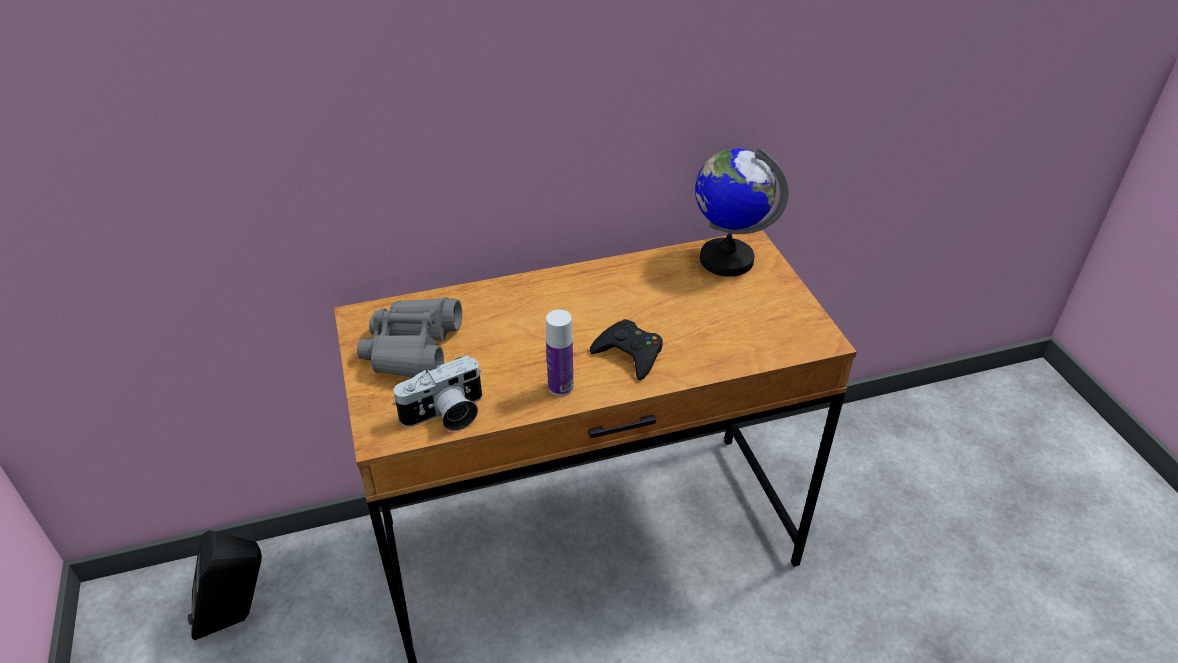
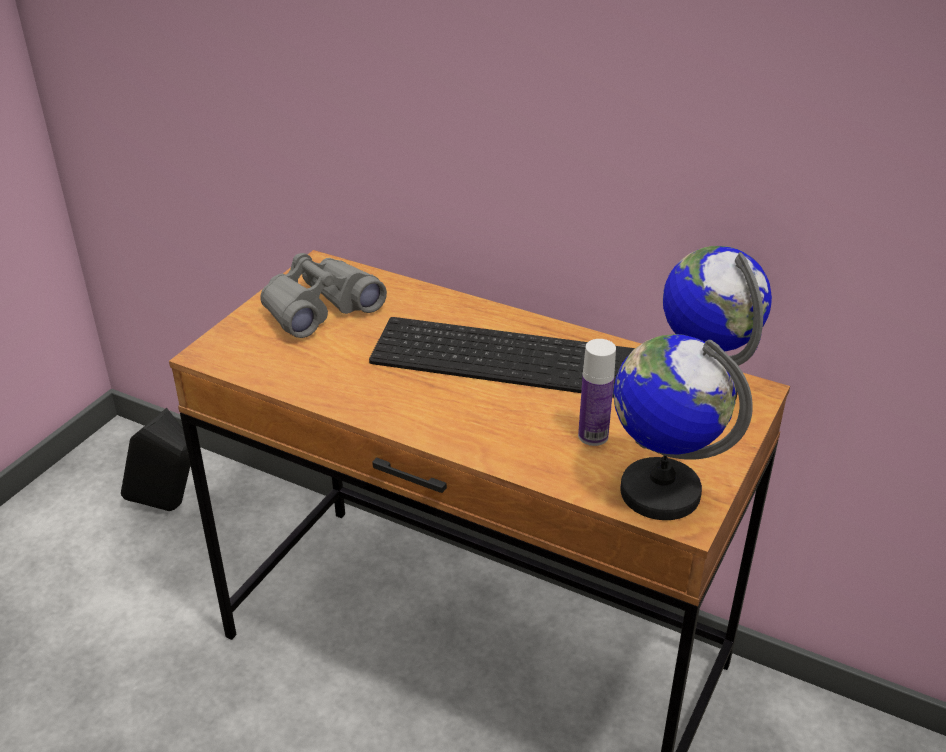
camera: 45 degrees right, 5 degrees down
(446, 415) = (268, 368): camera -> none
(560, 387) = (380, 402): bottle -> bottle (593, 436)
(591, 304) = (507, 356): none -> keyboard
(629, 354) = (476, 413): black game controller -> none
(790, 334) = (659, 491): none -> globe

